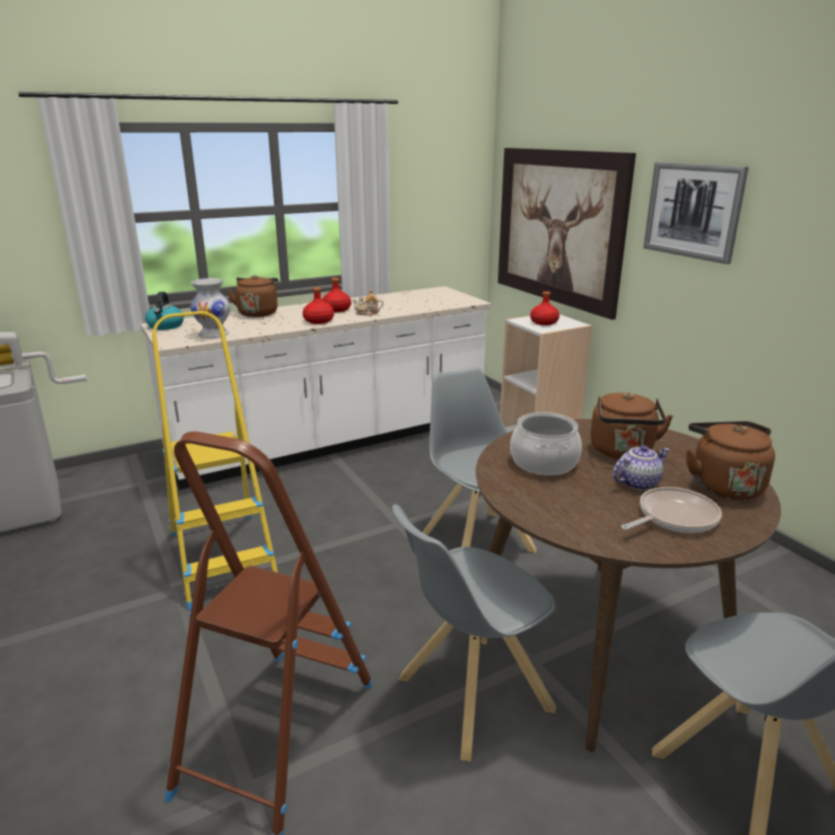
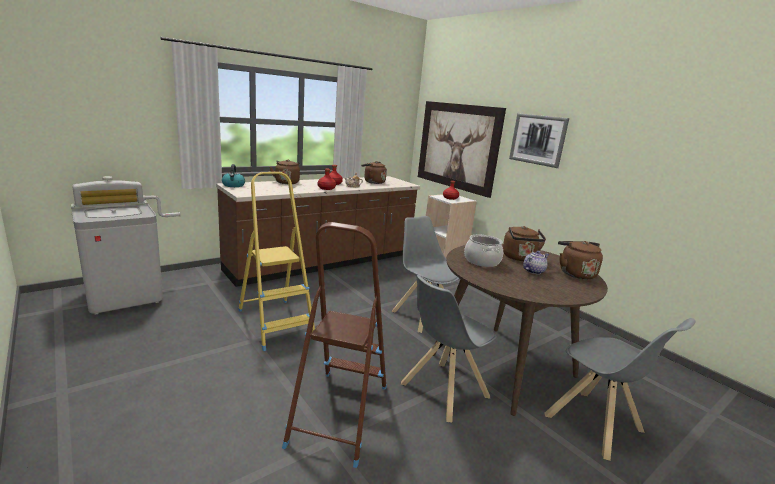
camera: 10 degrees left, 5 degrees down
(213, 335) = (266, 191): white vase -> none
(333, 442) = (324, 263): white counter -> brown counter
(408, 301) = (373, 182): none -> brown kettle
(673, 517) = (557, 286): frying pan -> none

